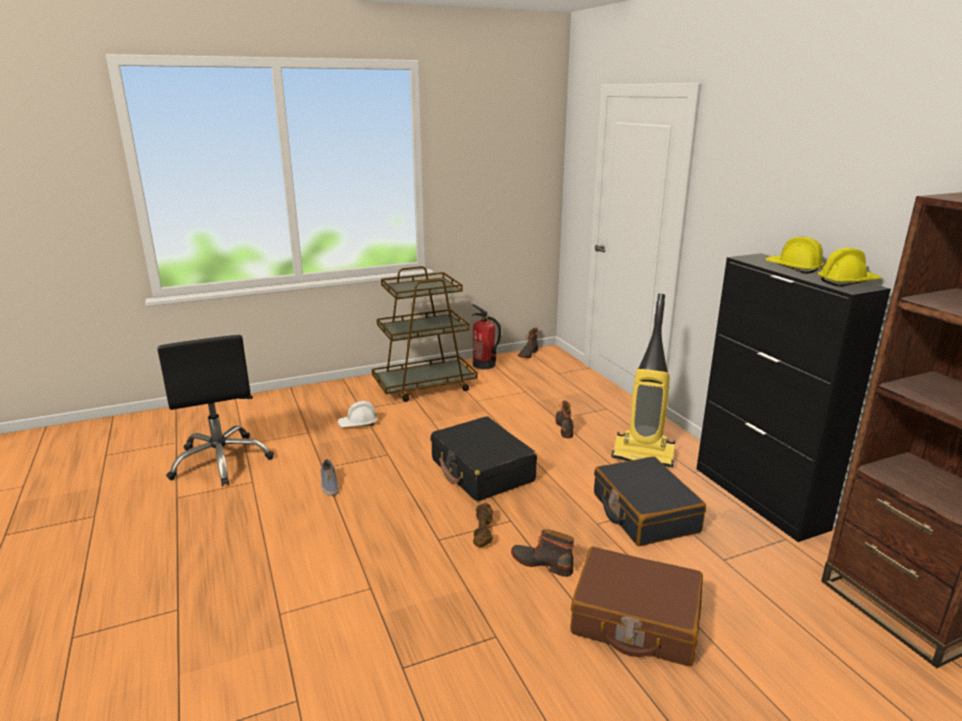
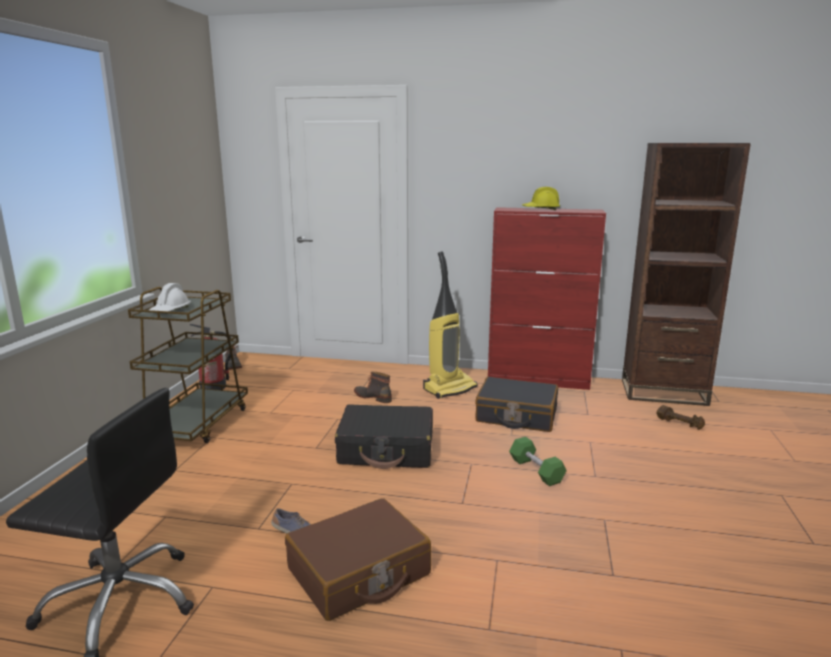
camera: 55 degrees left, 5 degrees down
(358, 424) = (203, 481): white hard hat -> white hard hat (170, 310)
(483, 532) = (474, 480): brown dumbbell -> brown dumbbell (679, 423)
(542, 563) = (536, 470): boot -> green dumbbell
(635, 619) = (622, 462): brown suitcase -> brown suitcase (359, 573)
(759, 498) = (538, 380): black cabinet -> red cabinet
(847, 282) = (583, 210): yellow hard hat -> none

